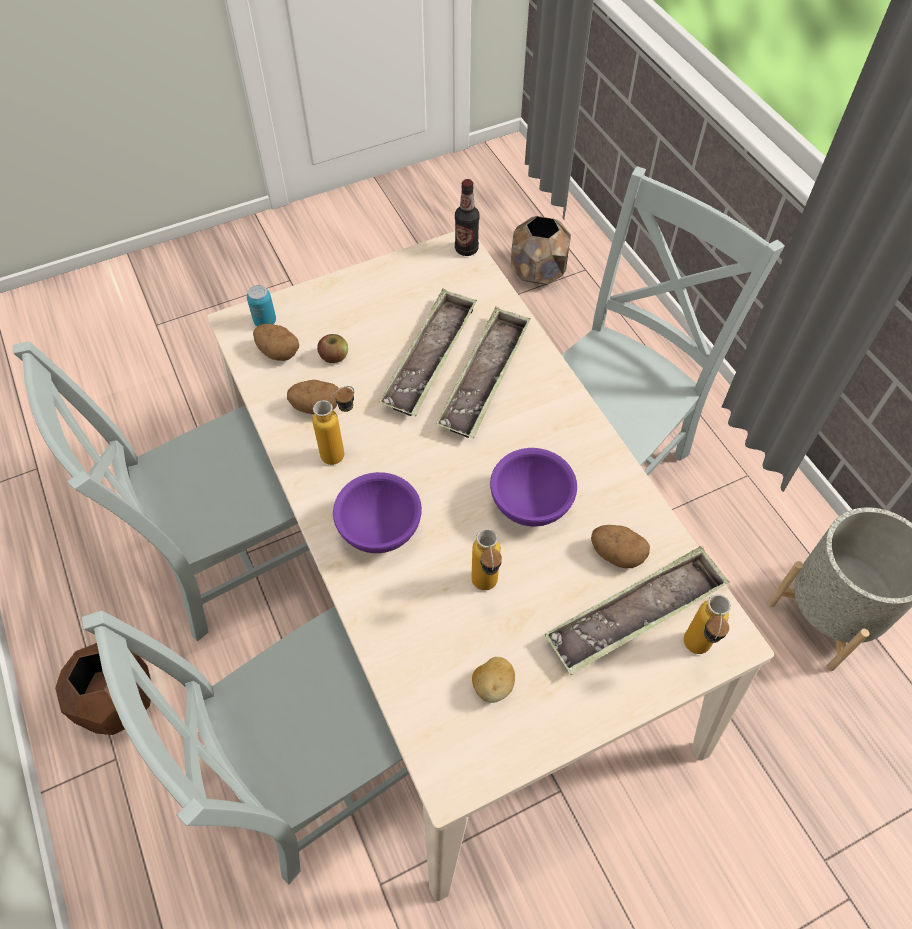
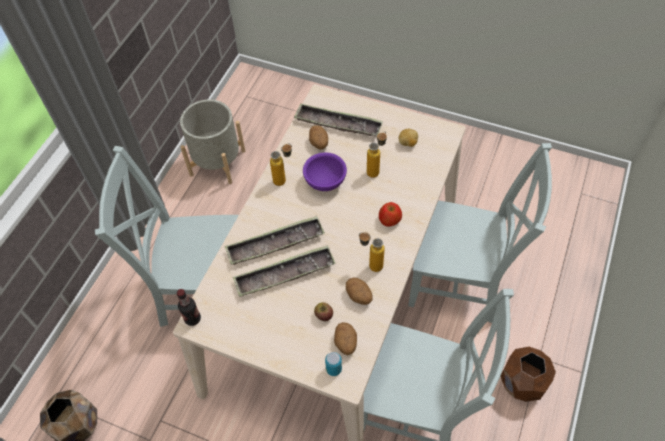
camera: 130 degrees left, 0 degrees up
(381, 530) = (389, 219): purple bowl -> apple
(695, 652) = (335, 102): bottle -> bottle (284, 179)

